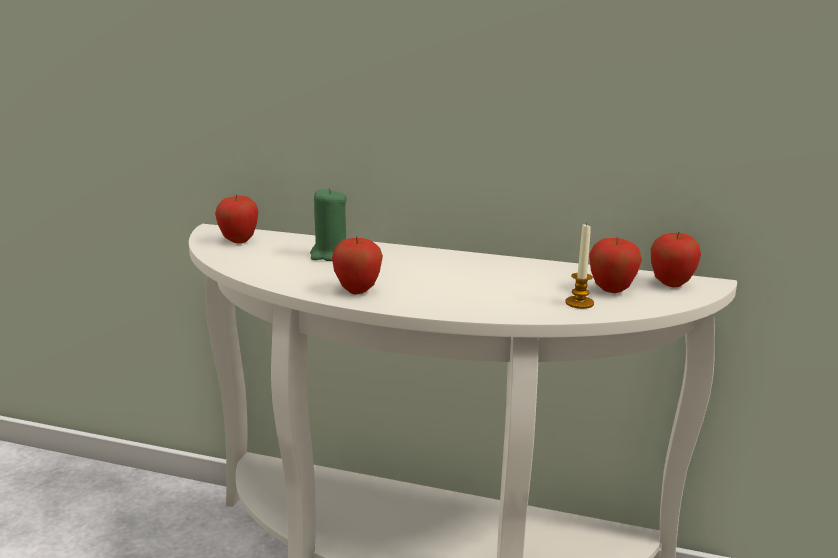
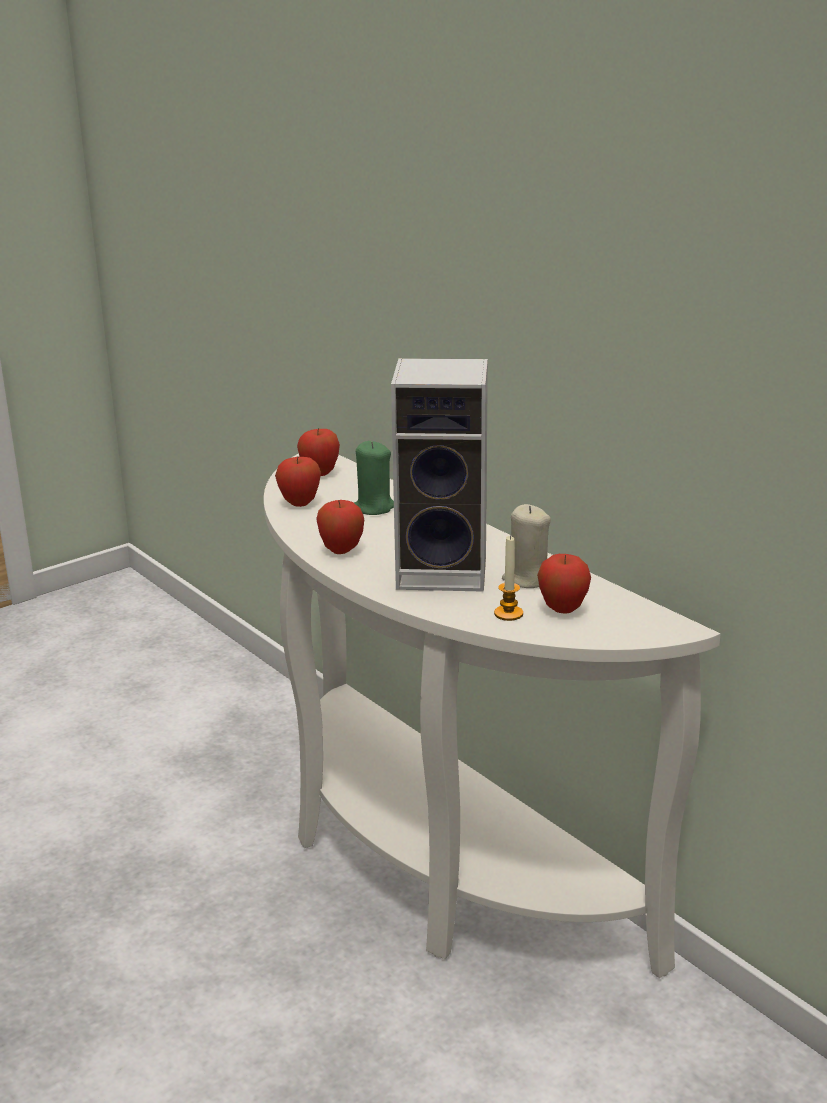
camera: 35 degrees right, 5 degrees up
(475, 286) = (446, 571): none -> speaker
(545, 277) = (527, 579): none -> beige candle
(671, 284) = (636, 619): apple -> apple (299, 503)

